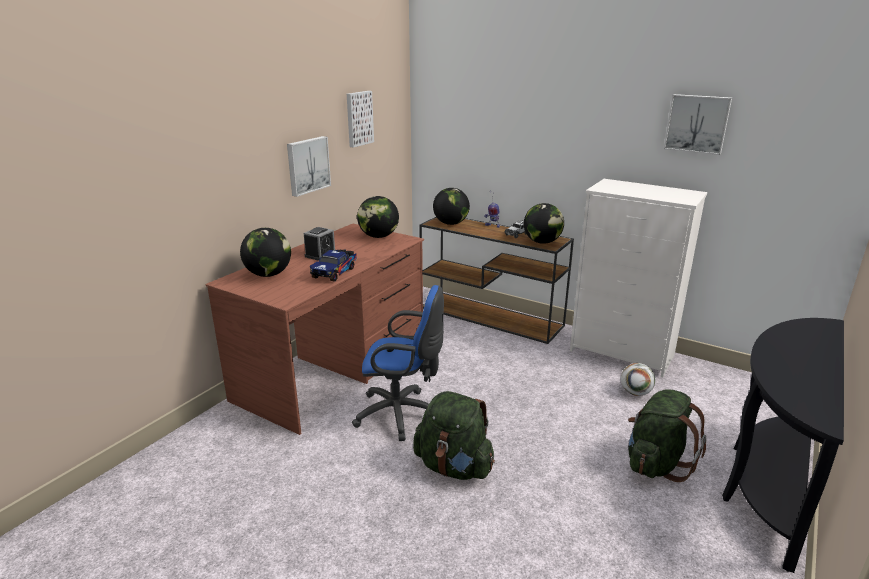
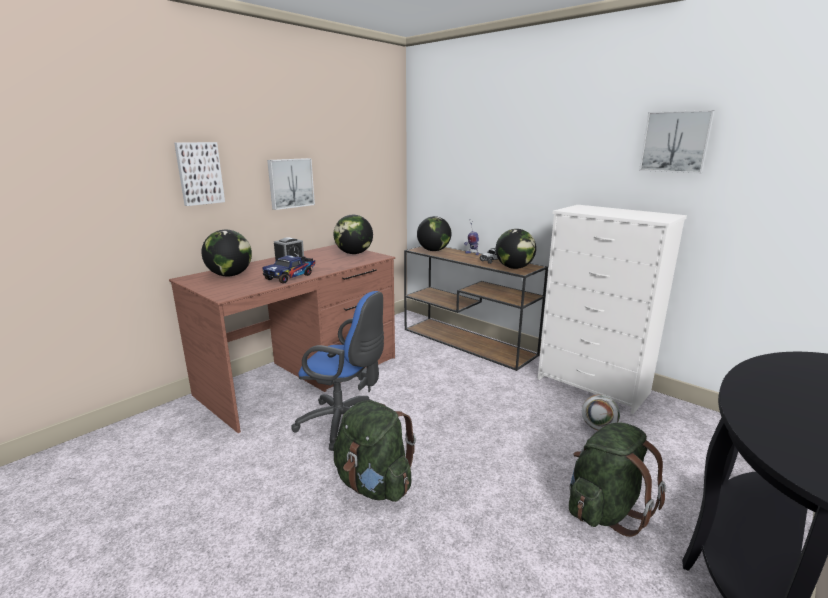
camera: 10 degrees right, 5 degrees down
(358, 118) = (348, 147): picture -> picture (199, 173)

